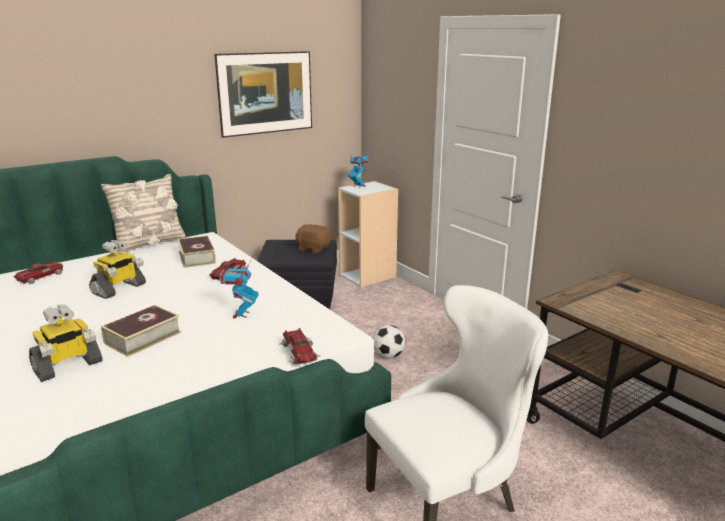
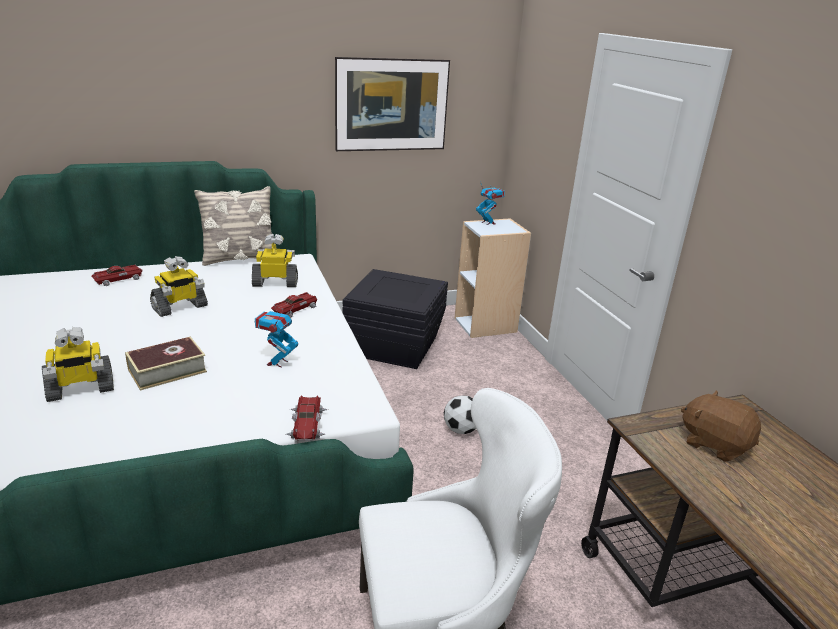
camera: 15 degrees right, 5 degrees up
(197, 257) = (276, 283): book -> toy robot
(313, 249) = (416, 289): brown plush toy -> brown plush toy (714, 444)

